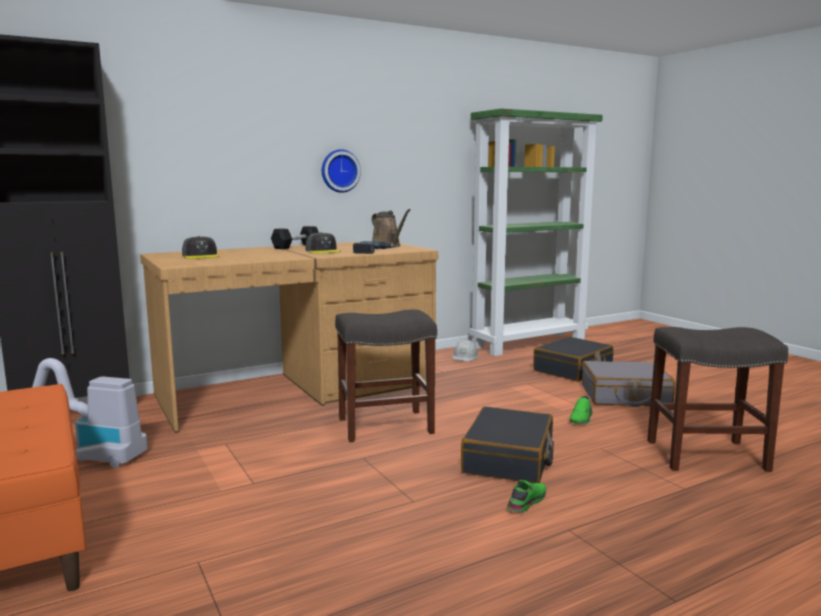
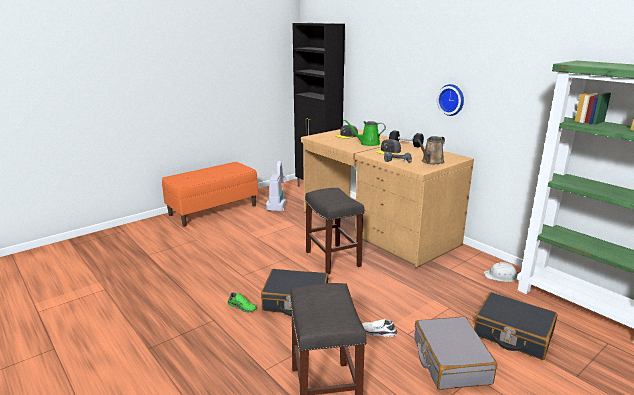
camera: 80 degrees right, 10 degrees up
(268, 253) = (368, 143): none -> green watering can
(582, 419) = (378, 332): green shoe -> white shoe

